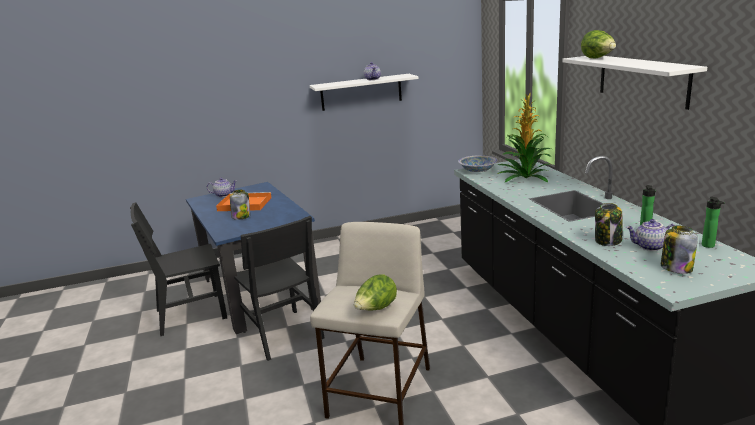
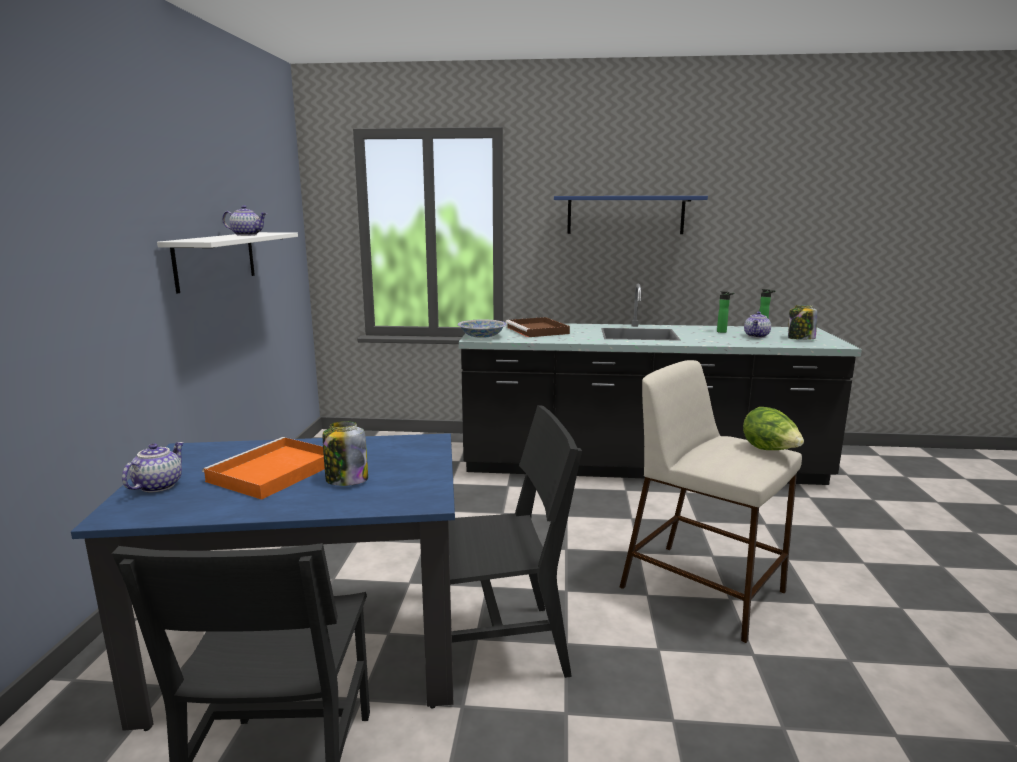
camera: 70 degrees left, 5 degrees down
(525, 177) = (538, 330): potted plant -> brown tray
(598, 58) = (587, 195): lettuce -> none
(608, 241) = (736, 340): jar -> none
(642, 80) = (625, 215): white shelf -> blue shelf

